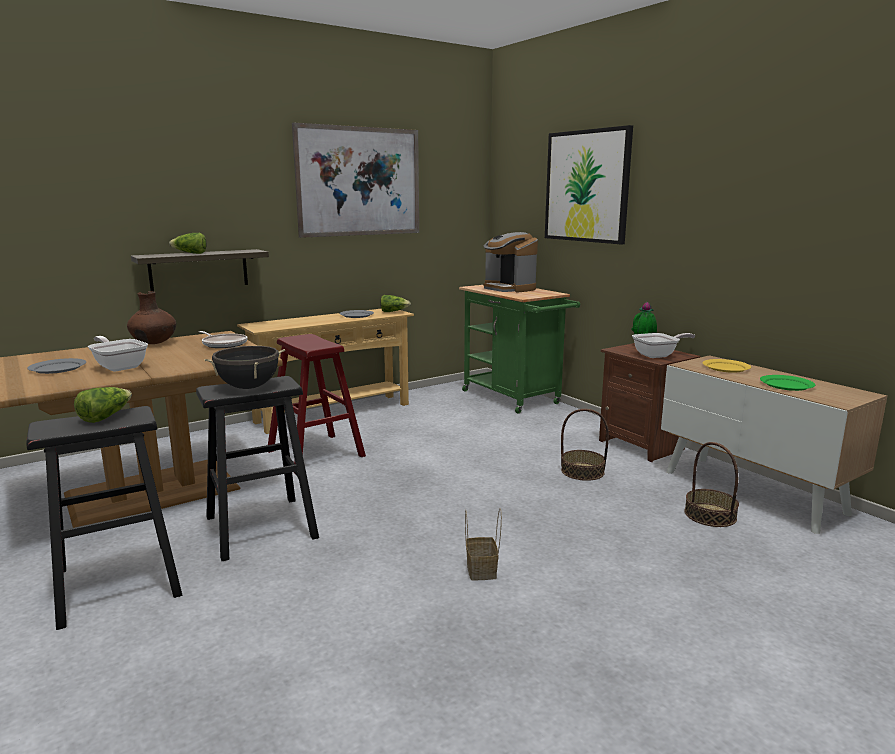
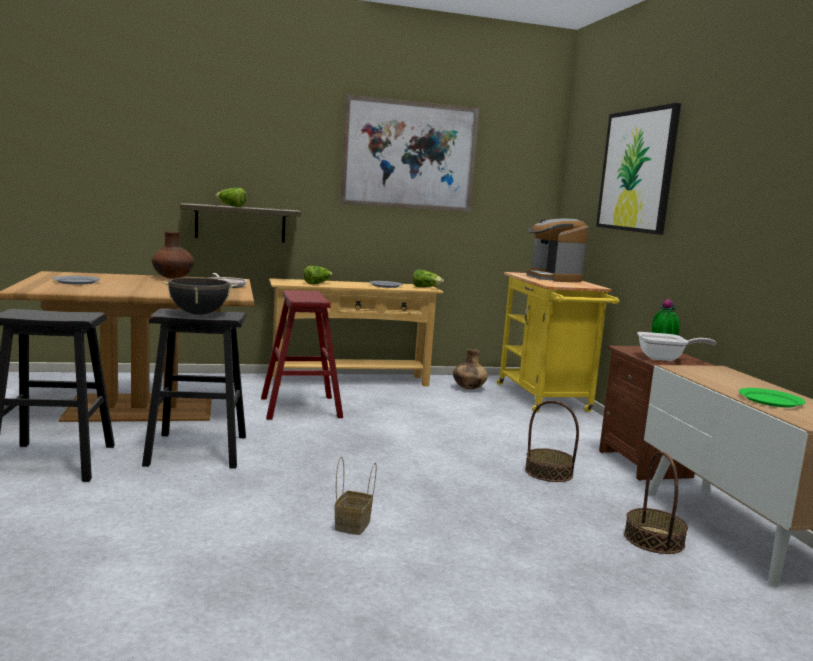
camera: 20 degrees right, 5 degrees down
(105, 417) = (63, 313): lettuce -> lettuce (317, 283)
(119, 366) = (120, 287): frying pan -> none
(444, 400) = (468, 388): none -> brown vase
(514, 399) = (545, 400): green cart -> yellow cart
(726, 368) = (722, 377): yellow plate -> none

